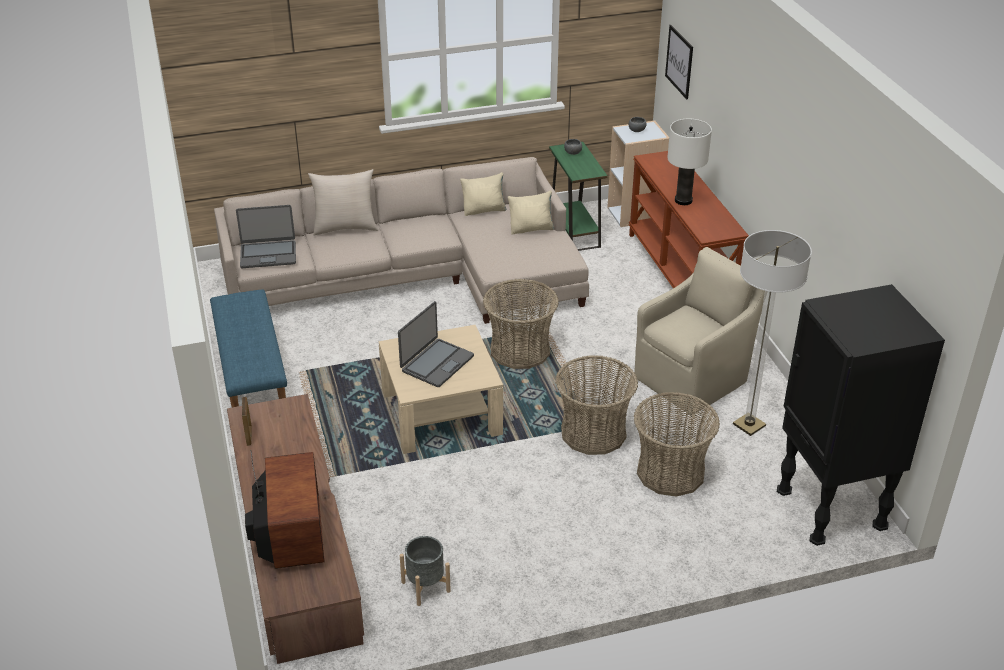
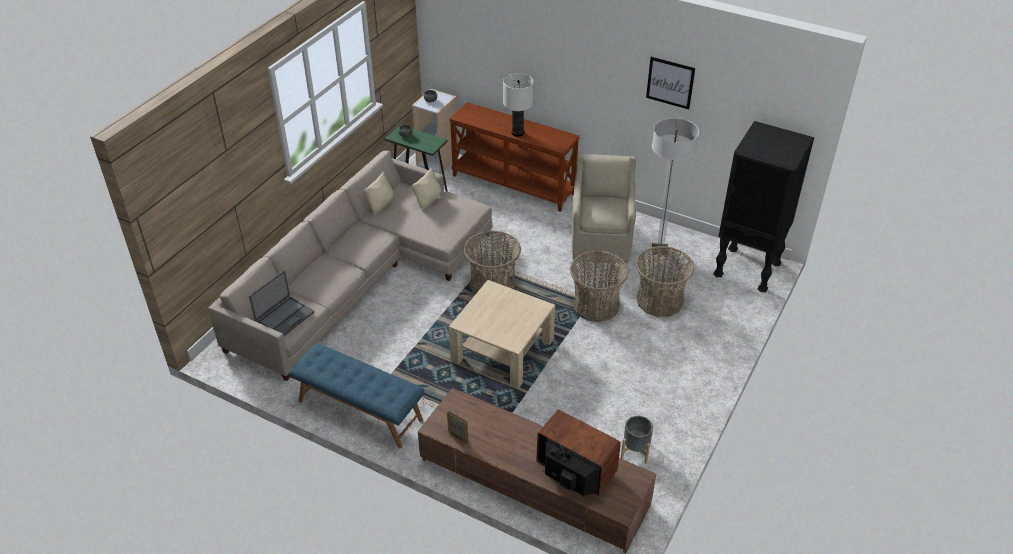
camera: 45 degrees left, 5 degrees up
(345, 227) = (308, 268): beige pillow -> none
(436, 363) = (502, 317): laptop -> none
(679, 61) = (453, 39): picture -> picture (670, 82)

